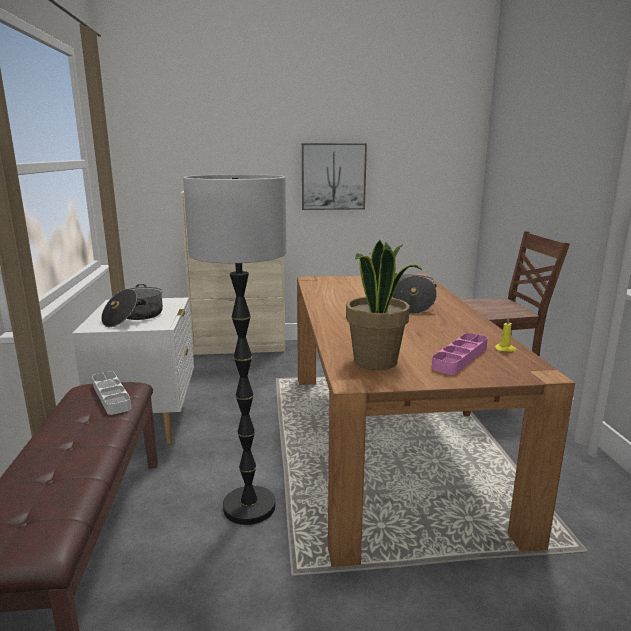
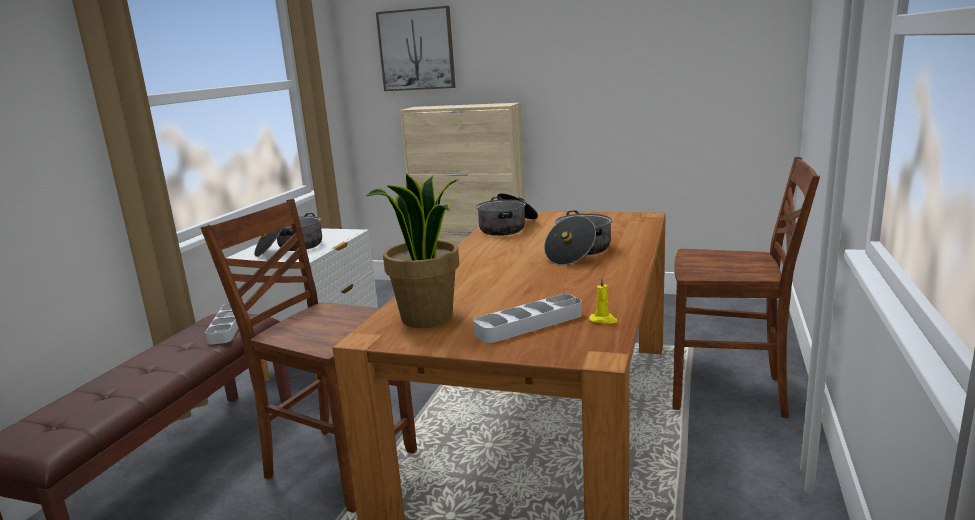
camera: 25 degrees right, 0 degrees up
(249, 506) = (338, 465): floor lamp -> brown chair
(326, 289) = (508, 227): none -> cooking pot
(333, 176) = (585, 84): picture -> picture (416, 49)
(460, 358) = (529, 324): pink tray -> grey tray

